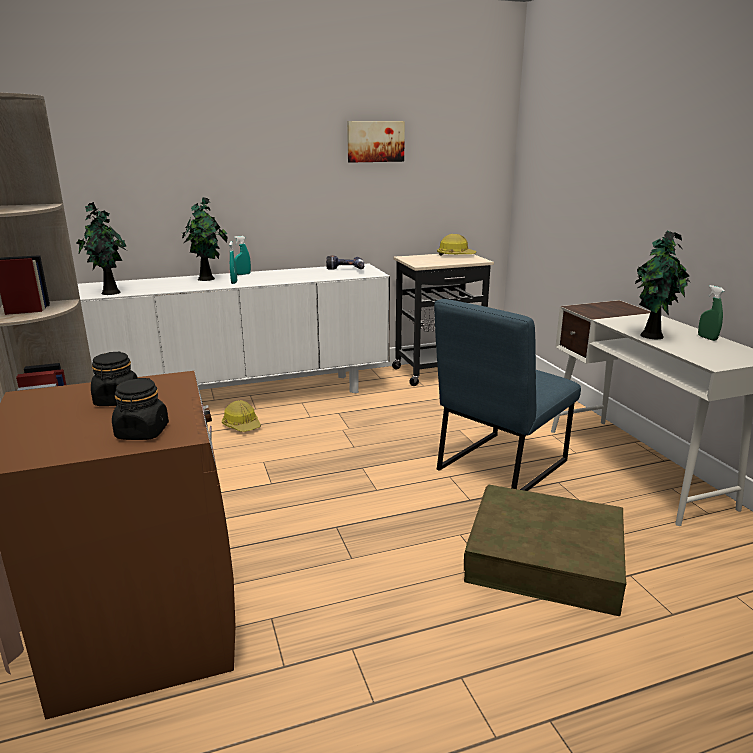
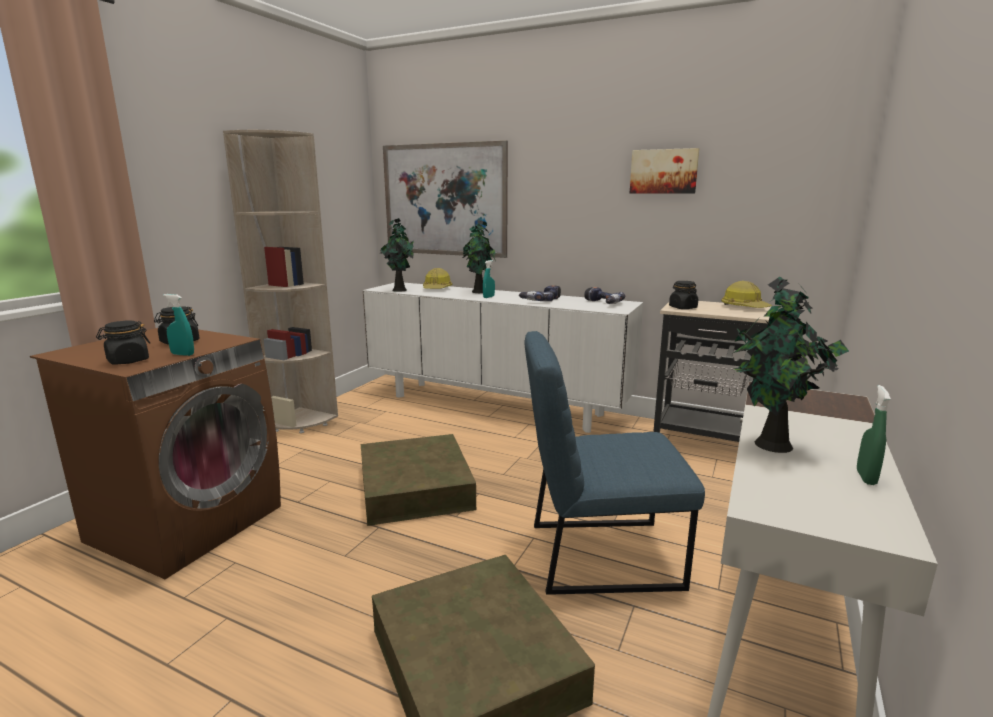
camera: 45 degrees right, 5 degrees down
(129, 175) = (444, 200): none -> picture
(242, 425) = (458, 424): hard hat -> hard hat (437, 289)
(243, 274) = (513, 293): turquoise spray bottle -> turquoise spray bottle (182, 354)
(290, 276) = (541, 300): none -> power drill
(306, 487) = (415, 487): none -> brown storage box
(423, 262) = (682, 308): none -> black jar

